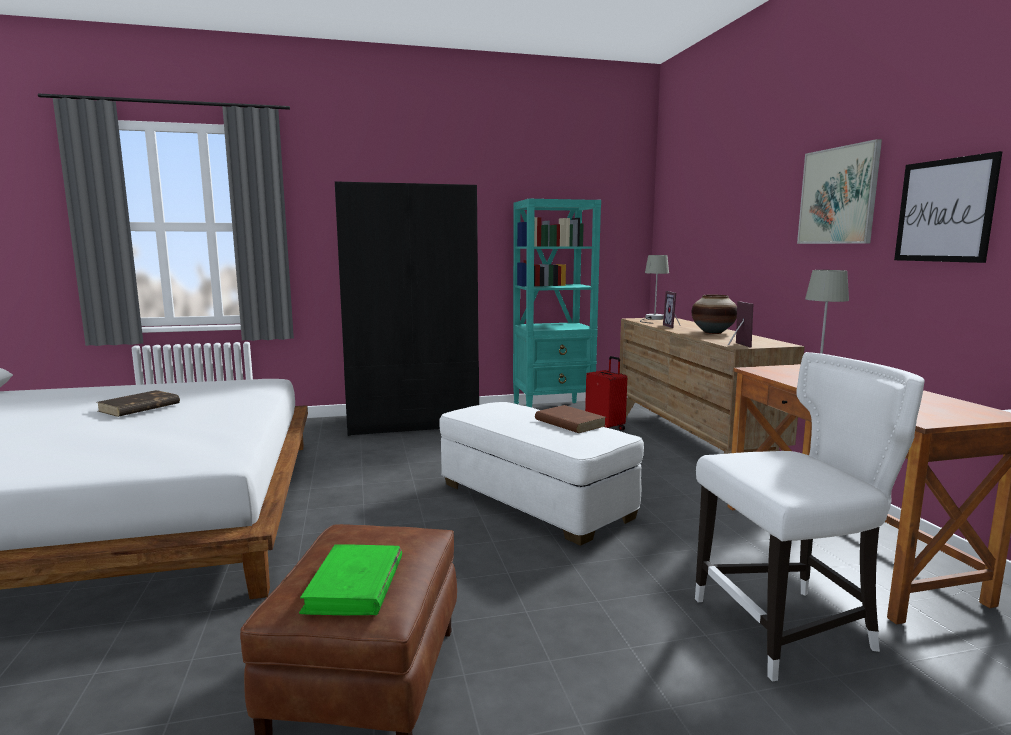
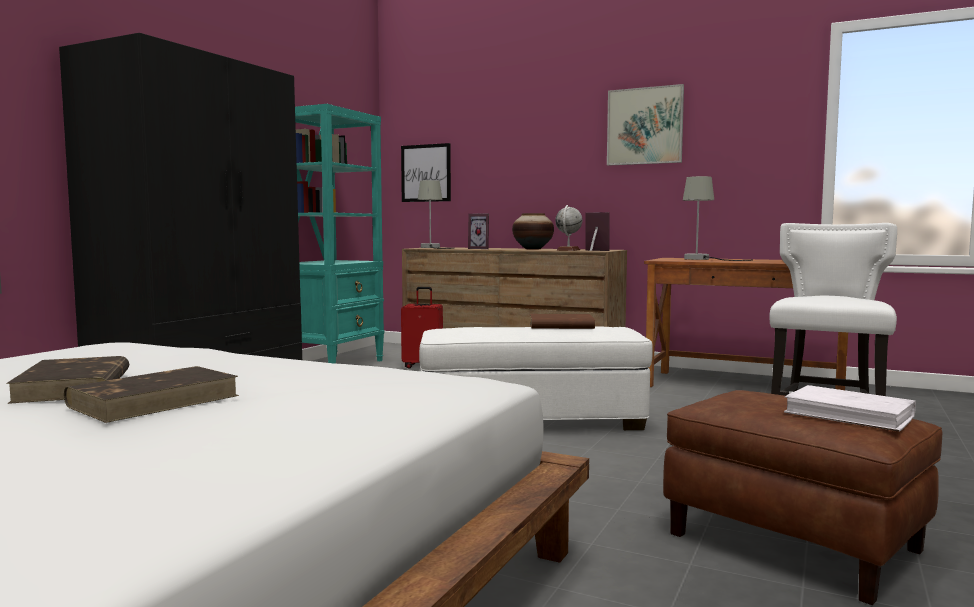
camera: 50 degrees left, 5 degrees down
(108, 425) = (155, 400): none -> brown book
(355, 585) = (849, 415): green book -> white book
(724, 340) = (568, 250): none -> globe
(944, 210) = (745, 137): picture -> picture (426, 173)

